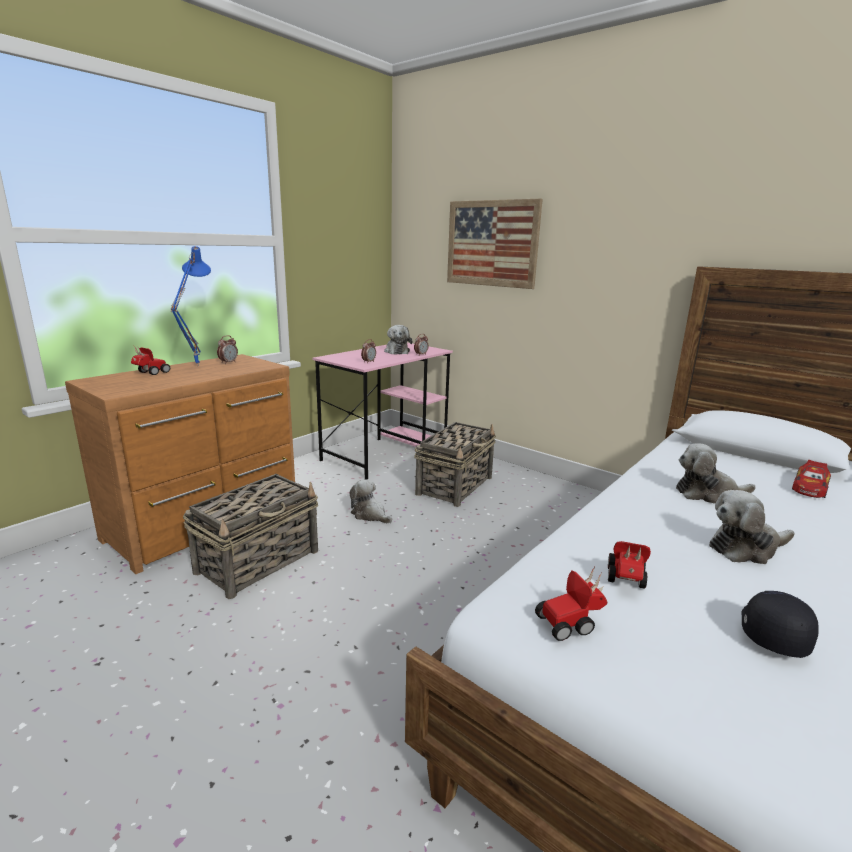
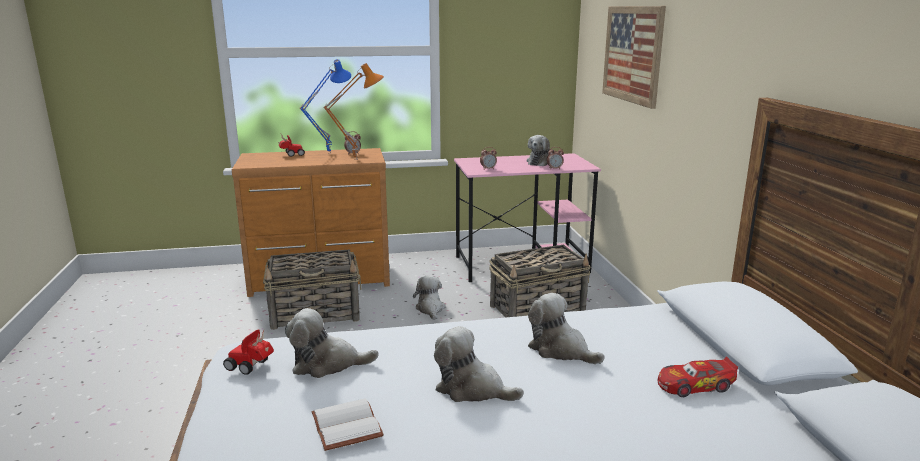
camera: 40 degrees right, 0 degrees up
(248, 367) = (356, 159): none -> orange table lamp
(625, 581) = (327, 364): toy car -> plush toy
(772, 631) = (344, 425): black cap -> white book

